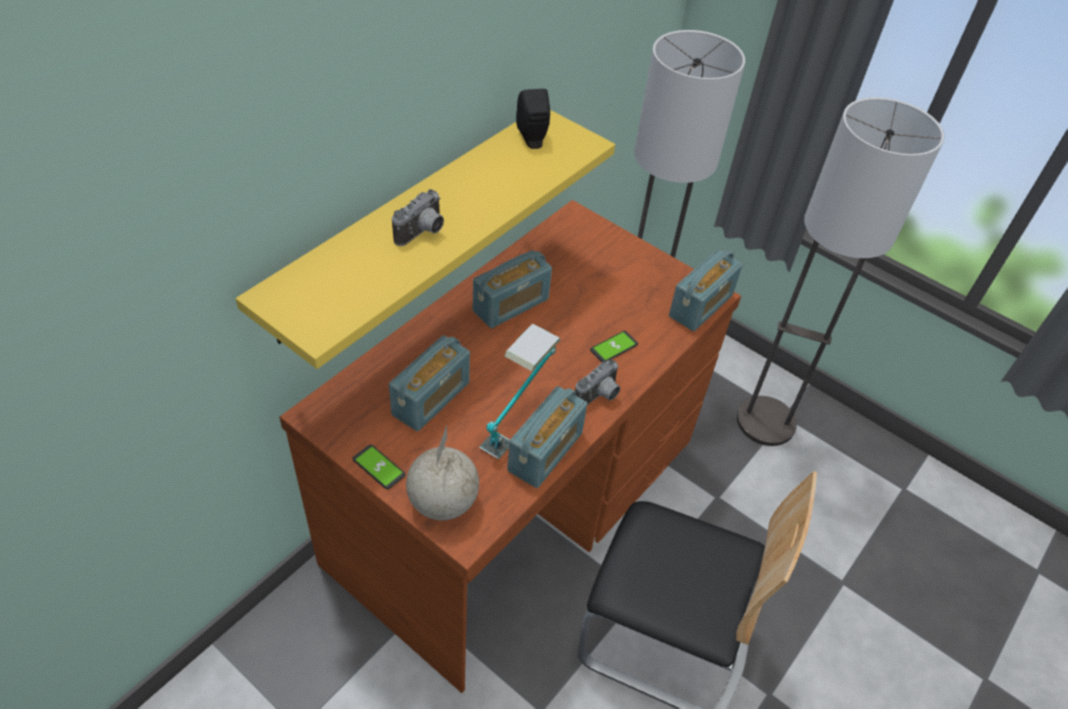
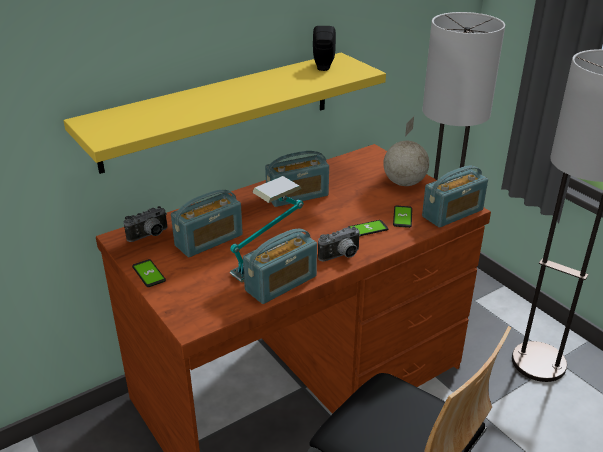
camera: 20 degrees right, 15 degrees down
(423, 233) = (212, 102): camera -> camera (150, 236)
(442, 503) = (184, 302): globe -> globe (403, 183)
(647, 321) = (402, 217): none -> phone

